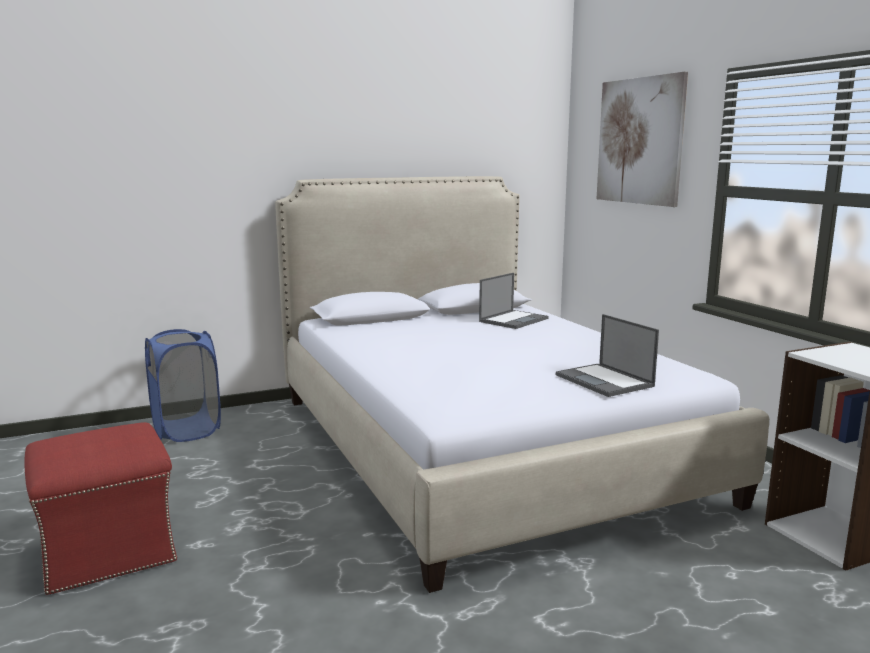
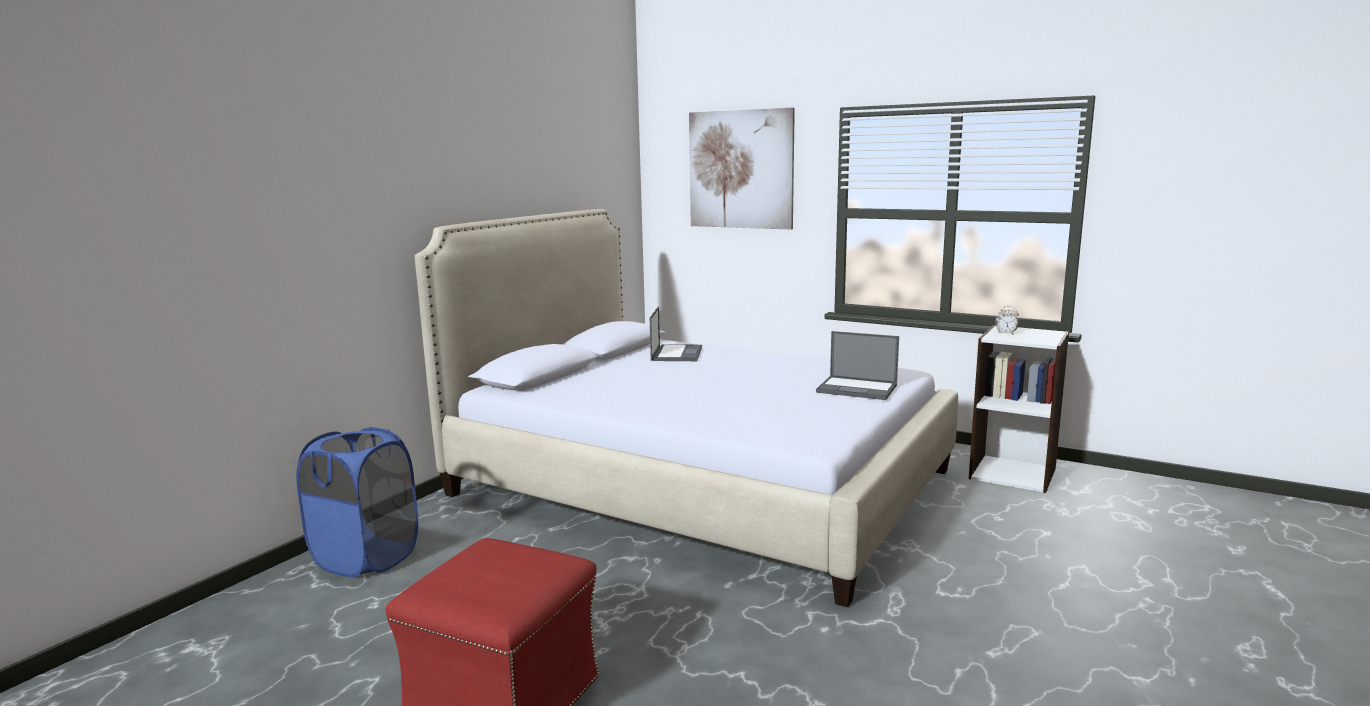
camera: 35 degrees left, 0 degrees up
(838, 352) = (1006, 333): none -> alarm clock

